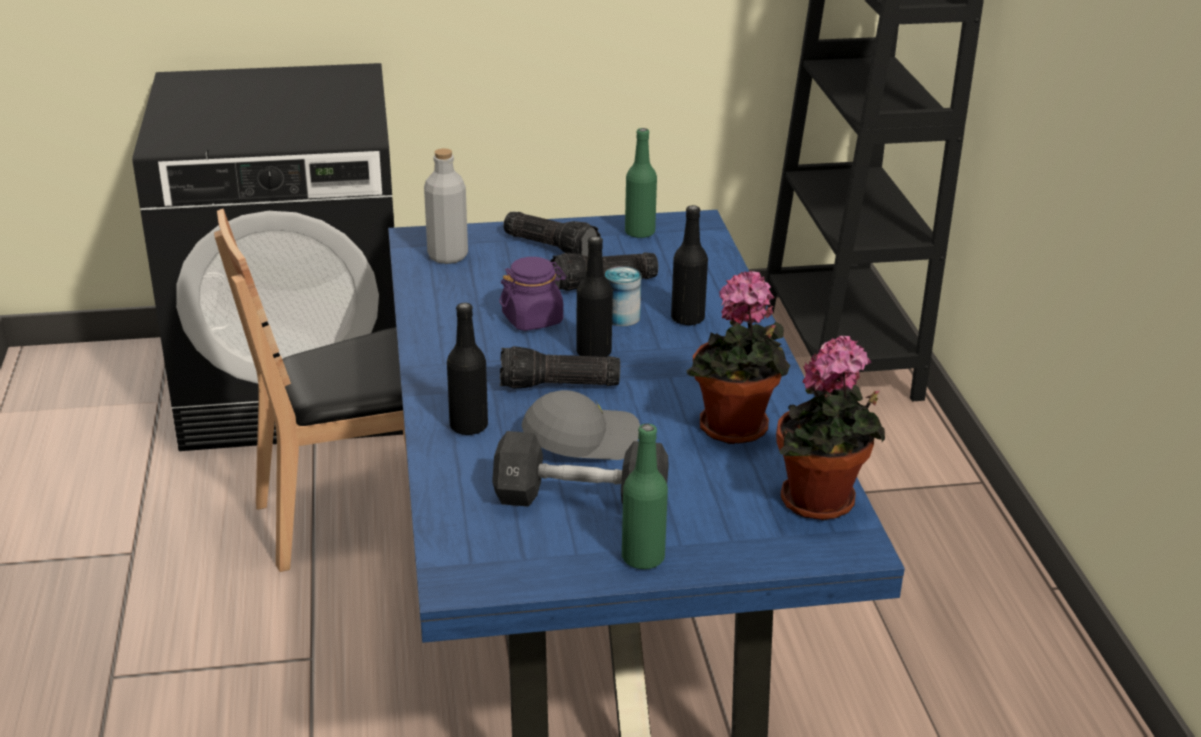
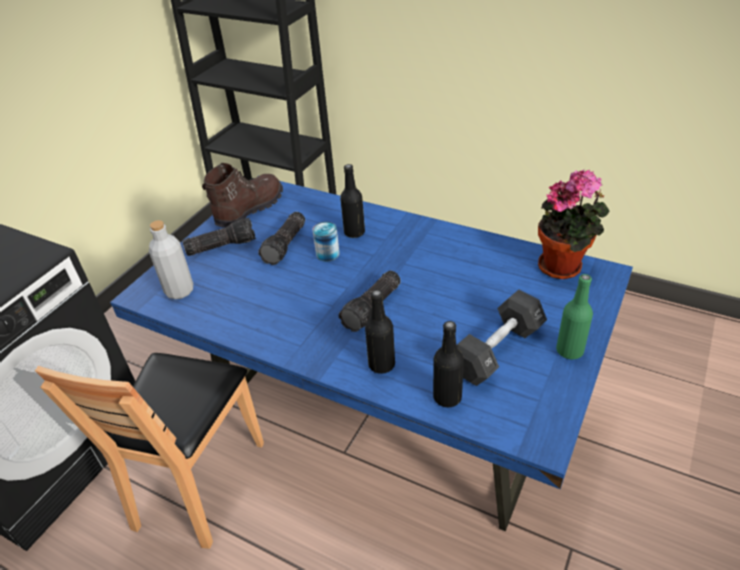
camera: 50 degrees left, 10 degrees up
(533, 319) = (292, 287): purple jar -> none
(581, 439) = (436, 323): grey cap -> none
(593, 353) = (353, 280): black bottle -> black bottle (447, 397)
(639, 232) = (249, 209): green bottle -> brown boot
(735, 431) = (476, 265): potted plant -> none

